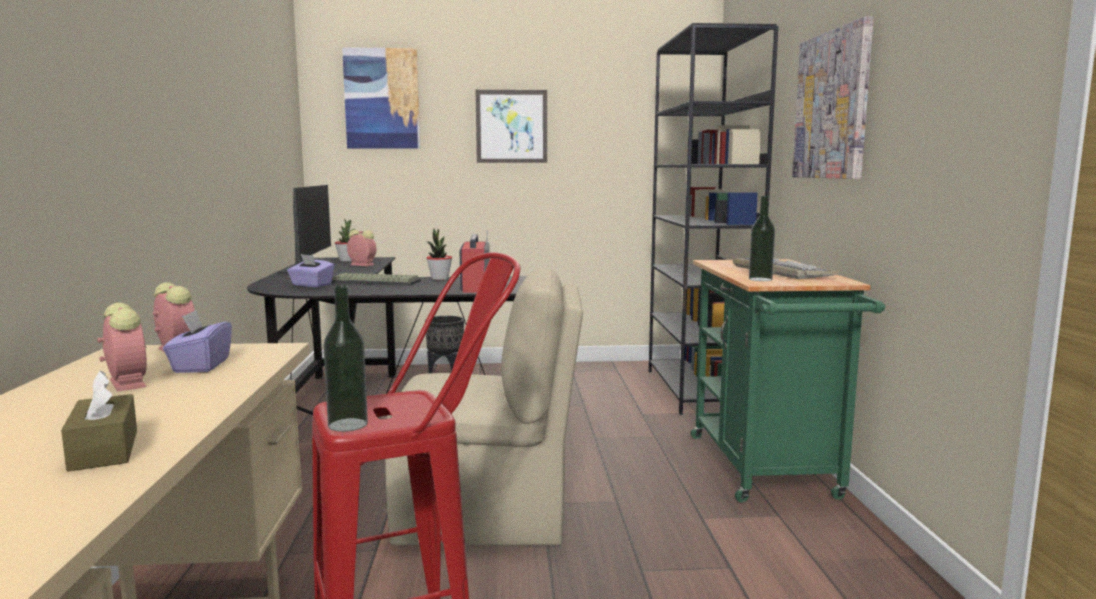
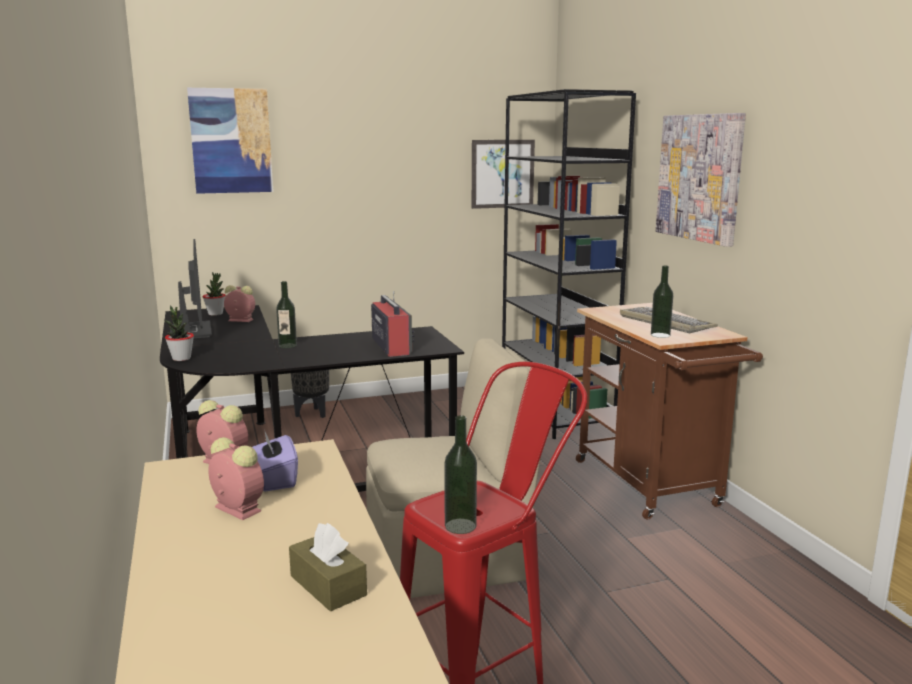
camera: 15 degrees left, 5 degrees up
(311, 285) = (228, 356): purple tissue box -> none
(377, 281) = (287, 346): keyboard -> bottle
(439, 279) = (344, 337): potted plant -> potted plant (181, 358)
(511, 126) = (364, 167): picture -> picture (502, 174)
(766, 471) = (651, 487): green cart -> brown cart

